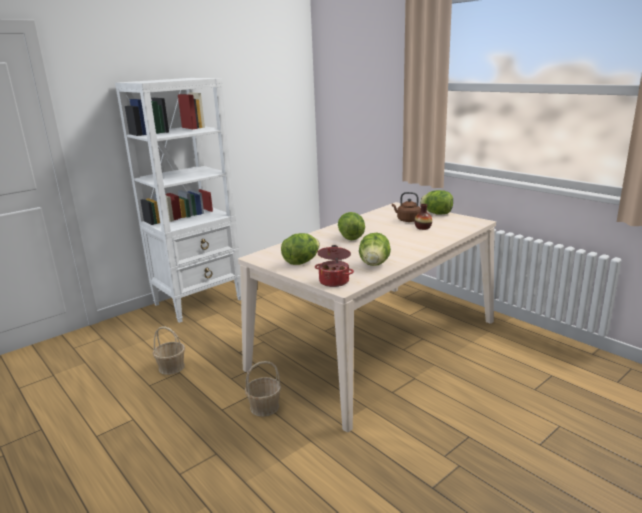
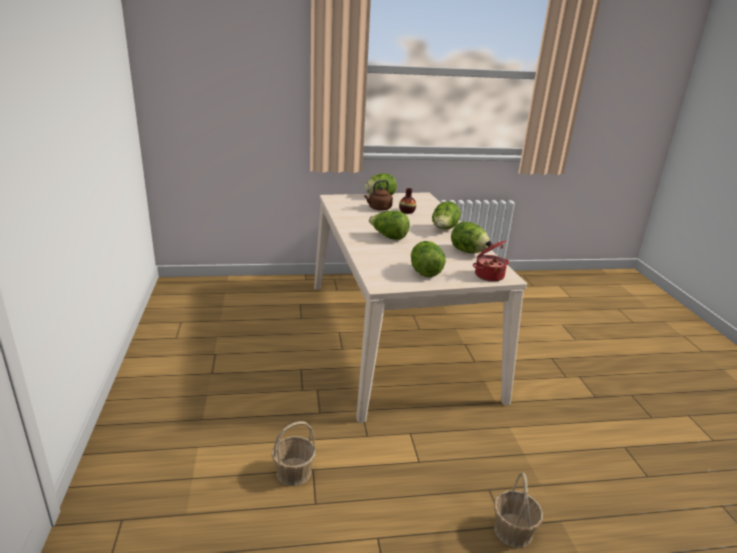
camera: 60 degrees left, 5 degrees up
(199, 302) = (153, 398): white bookcase -> none
(264, 407) = (438, 433): basket -> basket (513, 531)
(409, 246) = (444, 230): none -> lettuce

